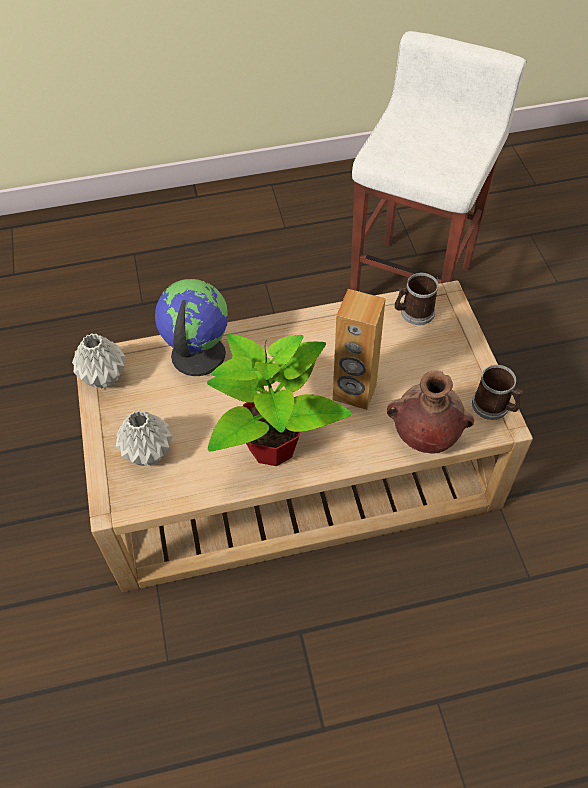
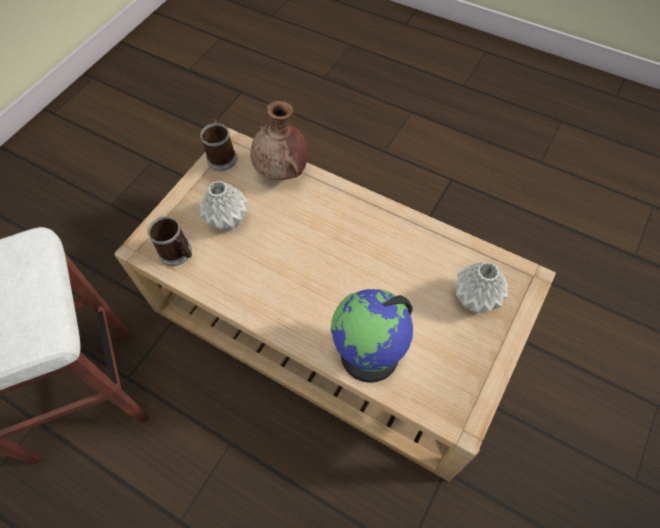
camera: 135 degrees left, 5 degrees up
(105, 377) = (465, 397): grey vase -> grey vase (227, 221)
(273, 445) = (381, 238): potted plant -> none
(354, 392) = (290, 231): brown speaker -> none

